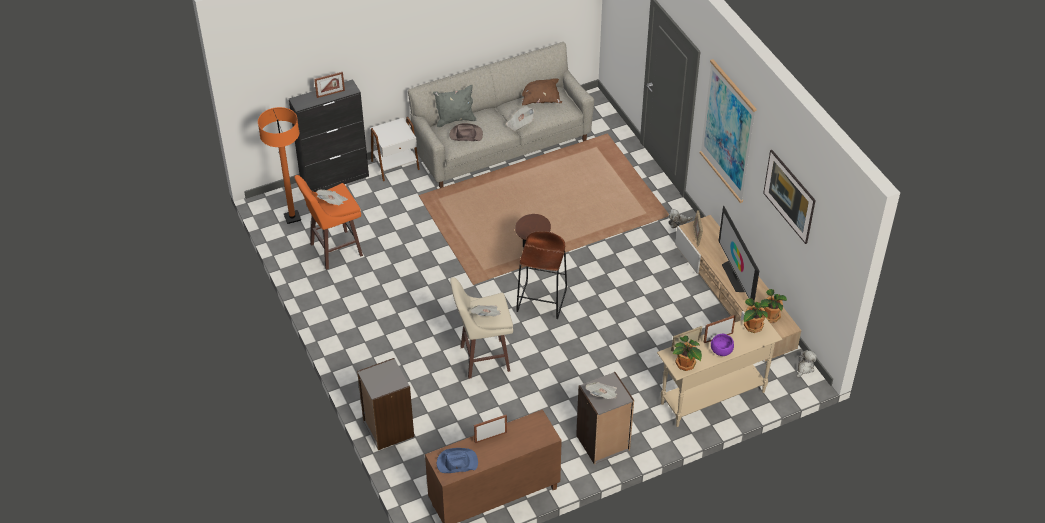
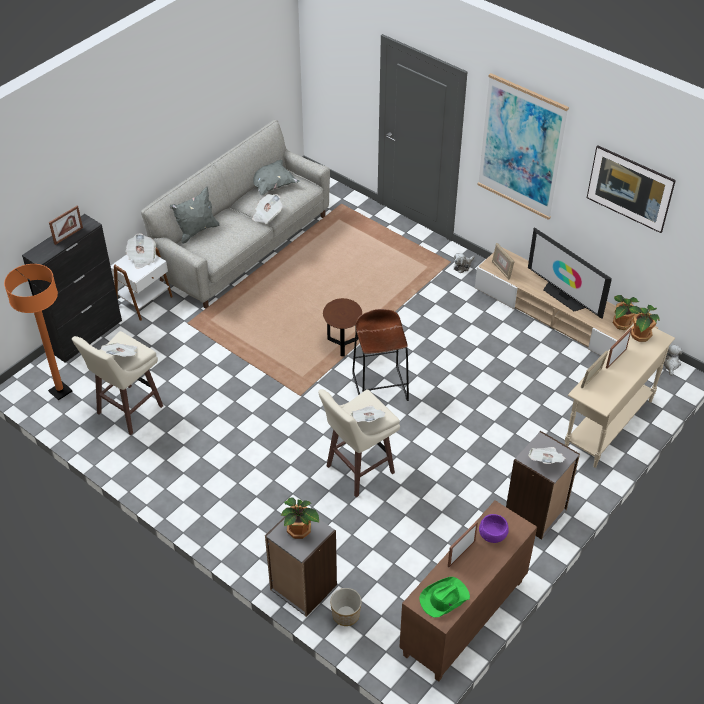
camera: 25 degrees left, 0 degrees up
(334, 250) = (128, 411): orange stool -> beige stool
(398, 129) = (142, 258): none -> newspaper
(408, 460) = (346, 615): none -> planter
(456, 462) = (443, 598): blue hat -> green hat
(465, 135) = (218, 242): brown hat -> none
(540, 98) = (271, 184): brown pillow -> grey pillow
(685, 364) = (605, 397): potted plant -> potted plant (299, 530)
(721, 351) = (628, 370): purple bowl -> purple bowl (492, 535)

